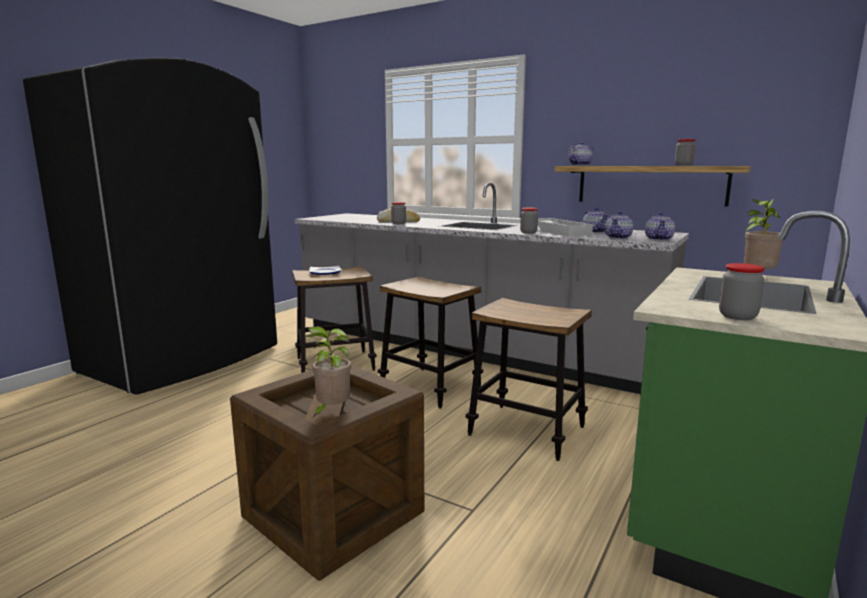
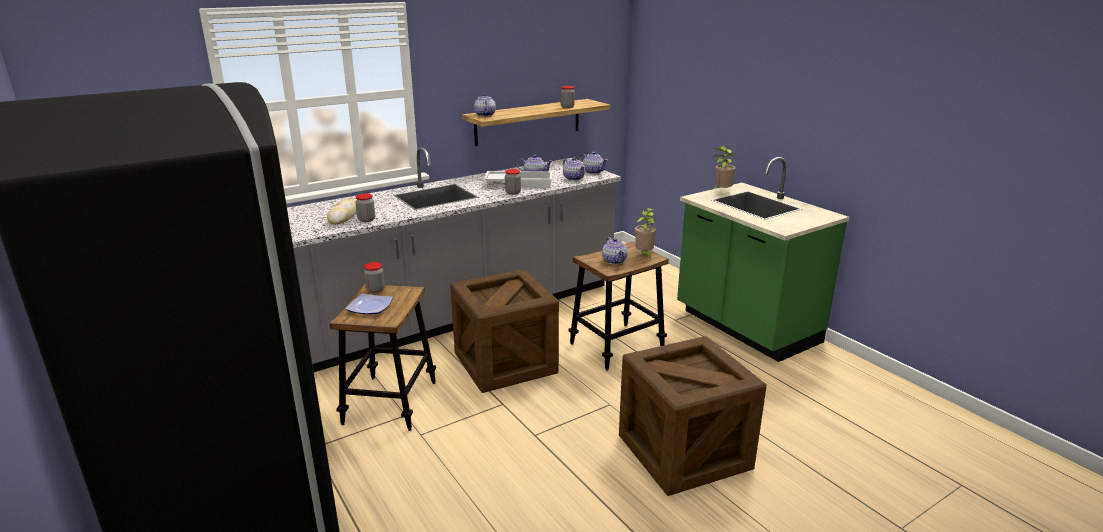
camera: 65 degrees left, 10 degrees up
(331, 411) = (714, 374): potted plant -> potted plant (644, 255)
(430, 387) = (505, 363): stool -> crate
(520, 310) = (614, 261): none -> teapot
(737, 316) = (803, 222): jar -> jar (375, 290)

